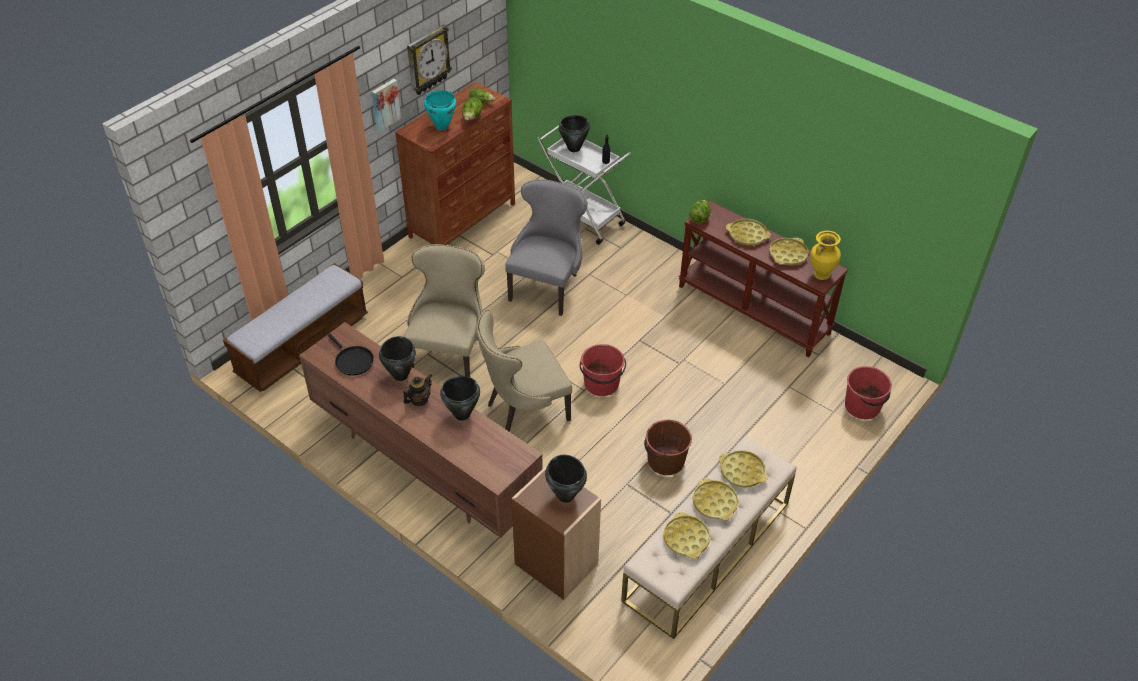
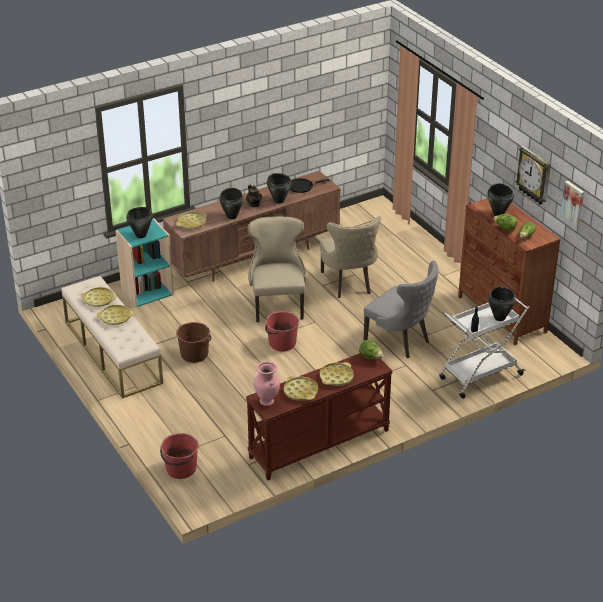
camera: 110 degrees right, 10 degrees down
(303, 345) = (389, 227): bench -> none
(385, 104) = (501, 167): picture -> picture (573, 202)
(441, 126) = (498, 213): turquoise cooking pot -> black cooking pot
(450, 354) = (349, 283): beige chair -> beige chair turned 45 degrees clockwise
(555, 564) = (147, 292): brown bookcase -> turquoise bookcase
(742, 471) = (130, 335): yellow tray -> yellow tray (191, 223)
(821, 275) = (267, 401): yellow vase -> pink vase

